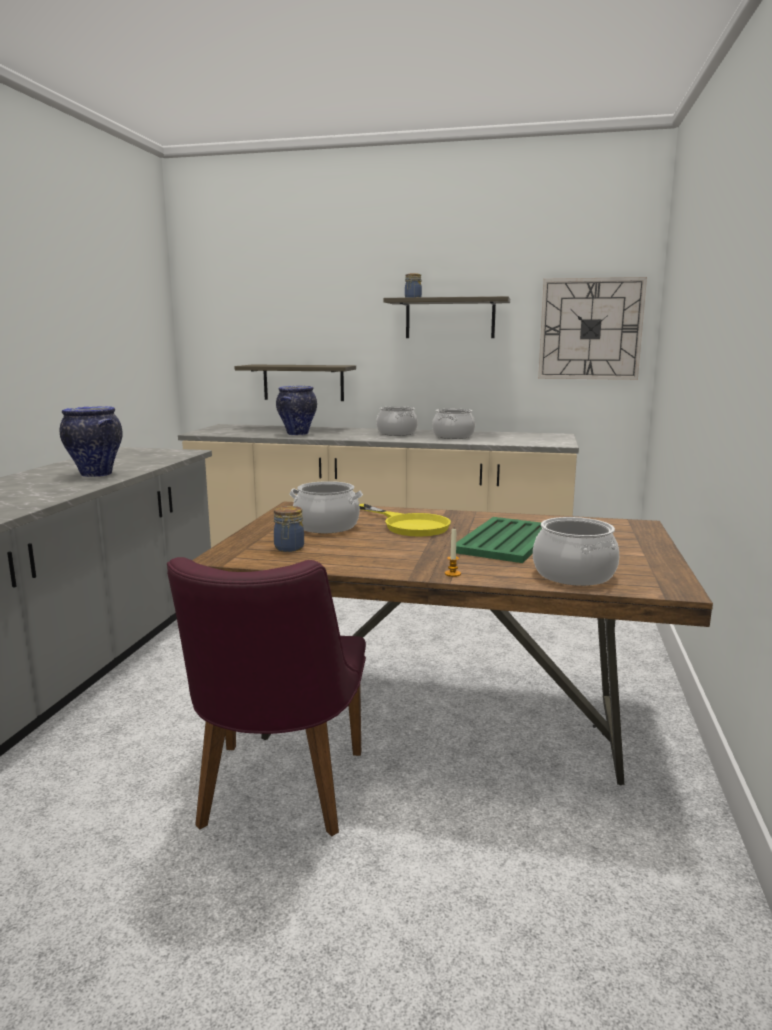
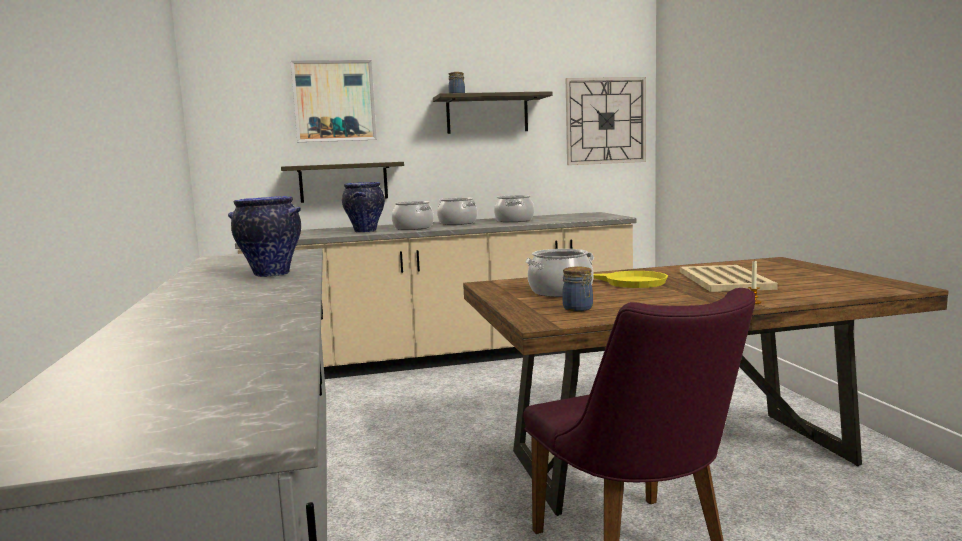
camera: 25 degrees left, 5 degrees down
(298, 302) = (334, 101): none -> picture
(507, 540) = (724, 280): green tray -> beige tray
(574, 574) = (829, 290): cooking pot -> cooking pot (413, 228)

